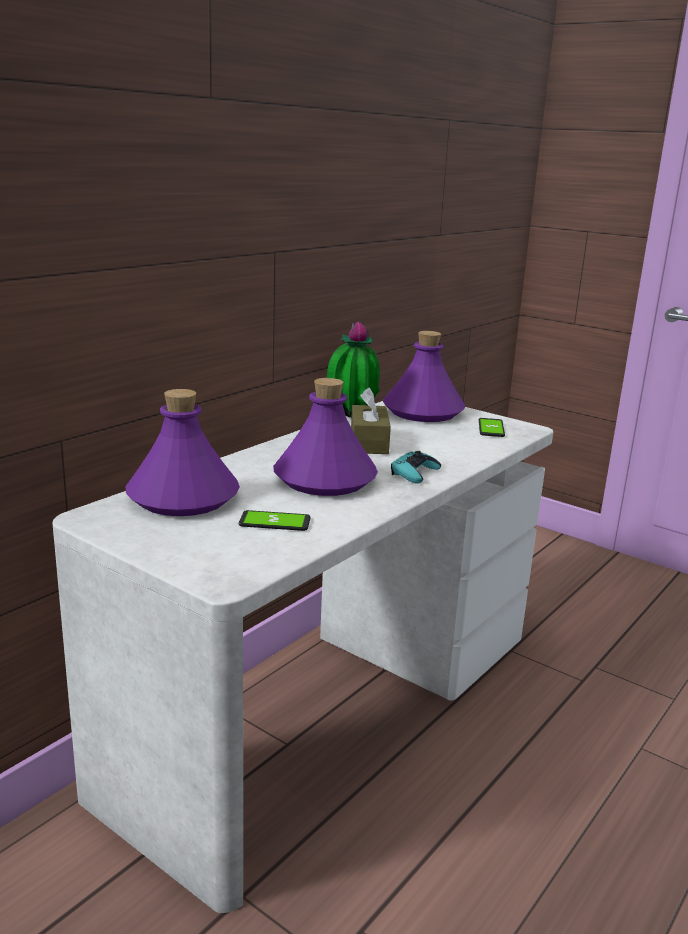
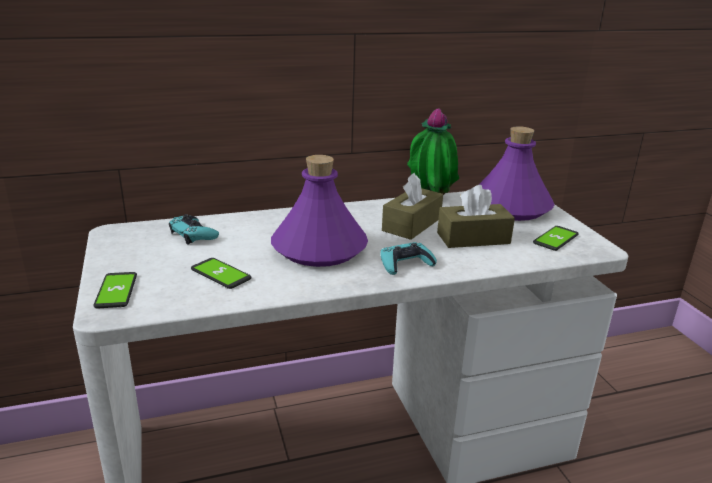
camera: 35 degrees right, 5 degrees up
(182, 498) = (193, 234): purple bottle -> turquoise game controller
(199, 563) = (116, 291): none -> phone
(433, 442) = (473, 238): none -> brown tissue box

